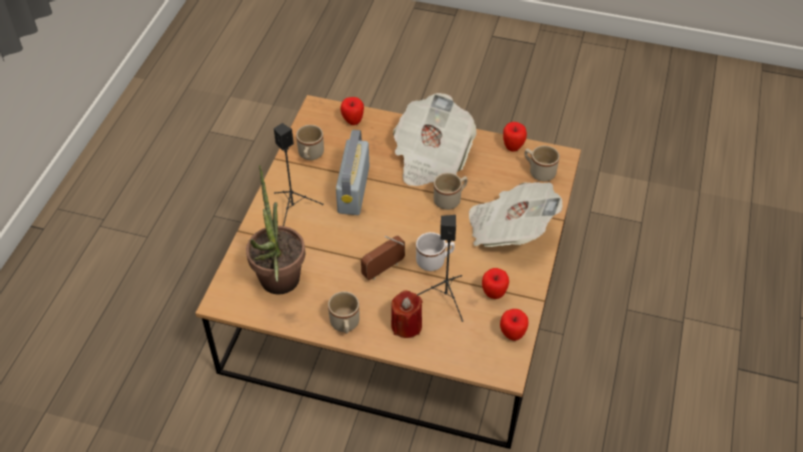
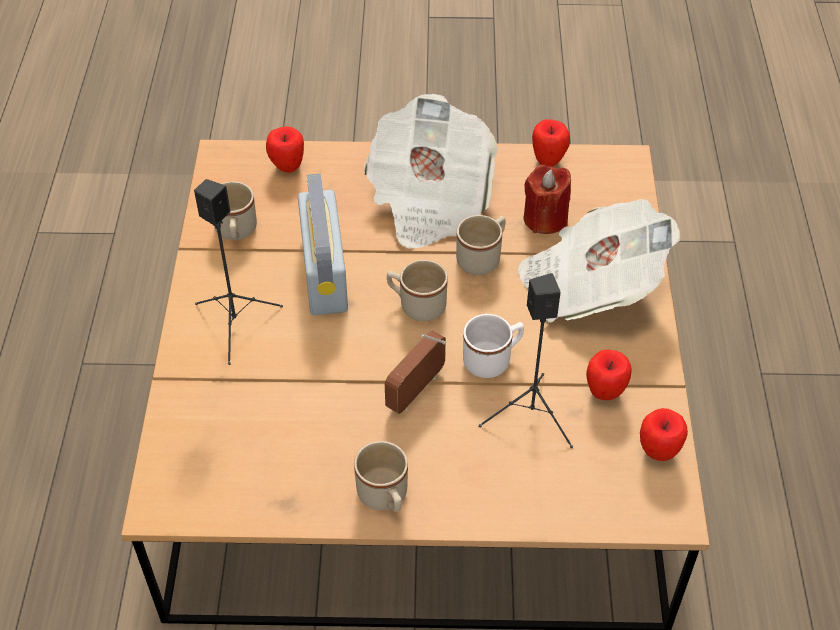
camera: 15 degrees left, 0 degrees up
(278, 286) = (251, 457): potted plant -> none
(406, 325) = (485, 475): red candle -> red candle (545, 219)
(538, 171) = (600, 189): beige mug -> beige mug (416, 305)

